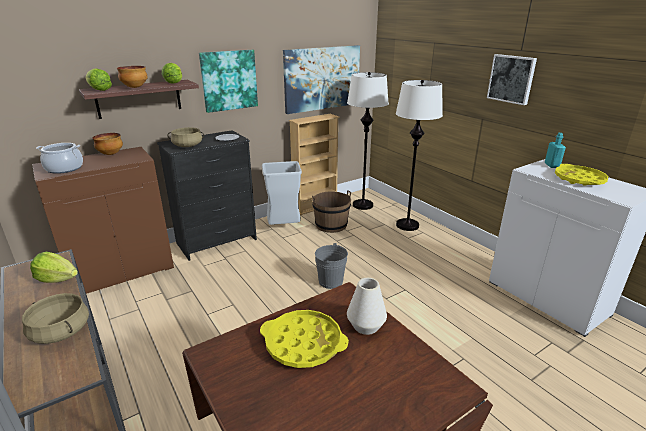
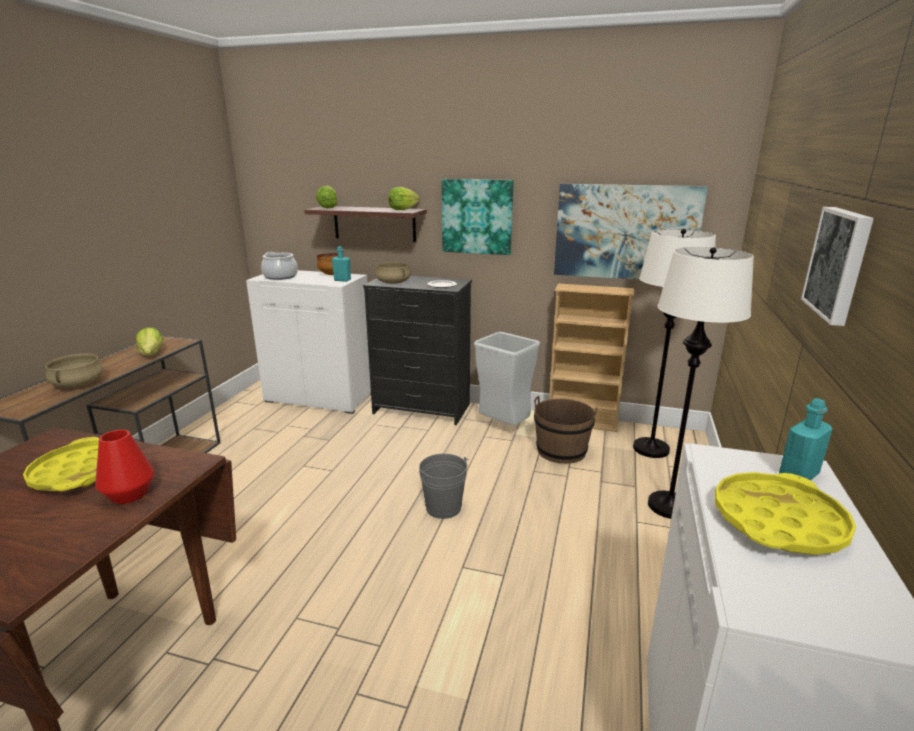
camera: 50 degrees right, 5 degrees down
(122, 270) = (321, 397): brown cabinet -> white cabinet
(135, 87) = (356, 209): bowl -> none
(136, 155) = (342, 280): none -> turquoise bottle
(366, 326) = (129, 494): white vase -> red vase

